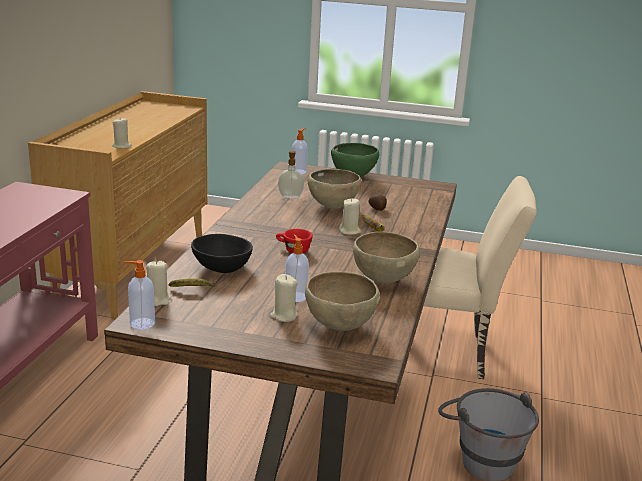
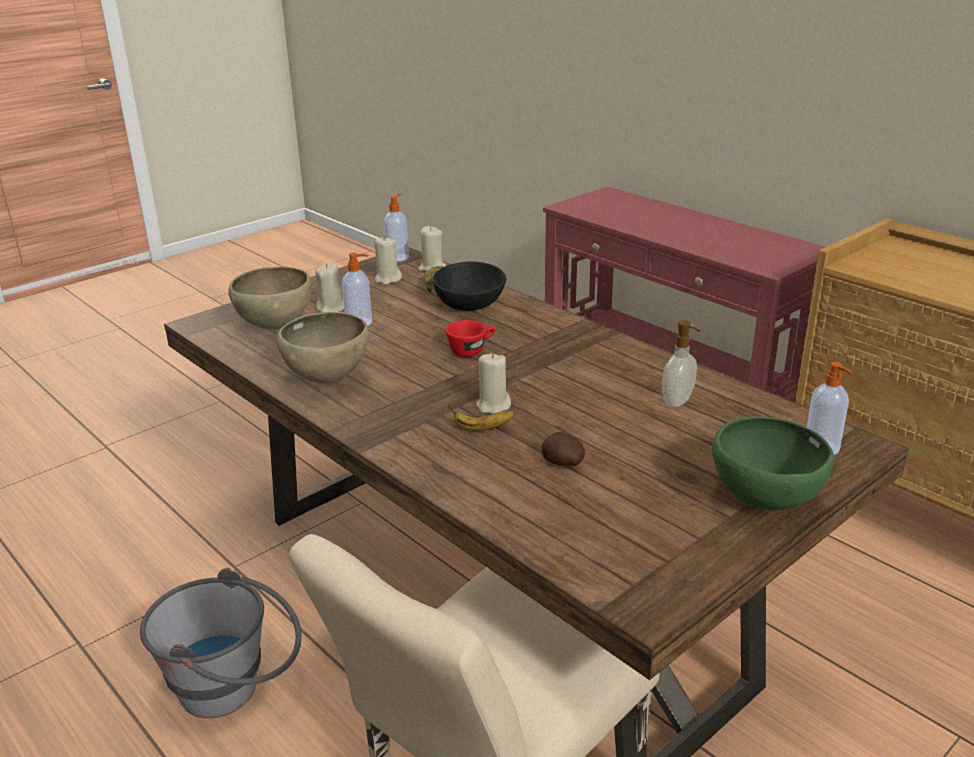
camera: 125 degrees right, 5 degrees up
(122, 146) = (910, 282): beige candle -> beige candle (387, 279)
(333, 207) = (603, 424): brown bowl -> none

